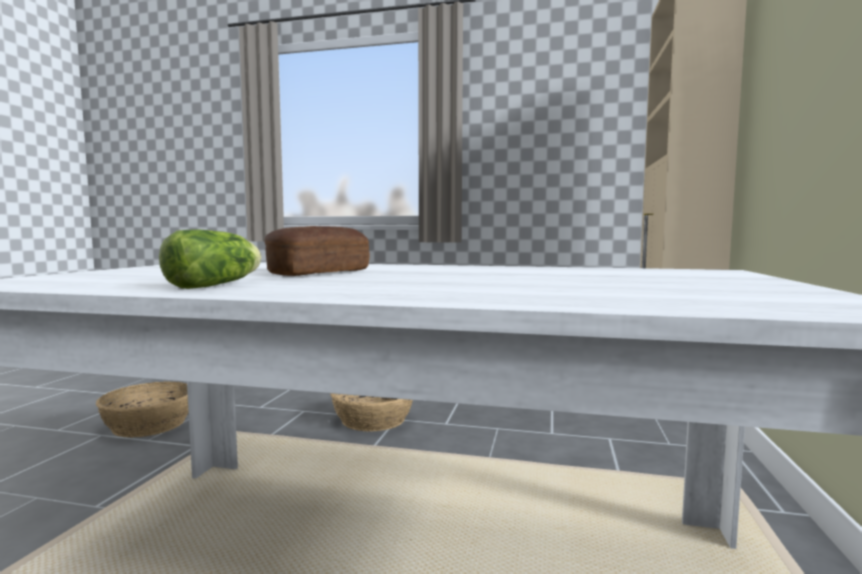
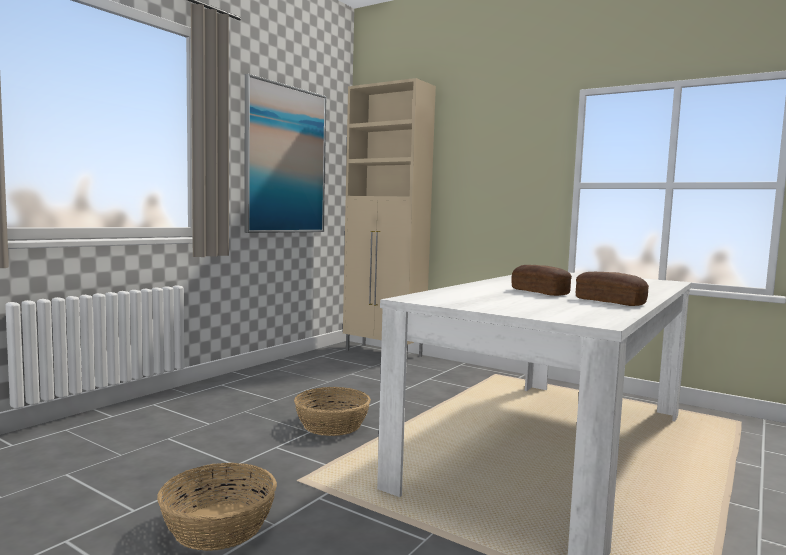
camera: 70 degrees left, 0 degrees up
(218, 285) = (609, 302): lettuce -> bread
(560, 136) = (286, 160): none -> picture

